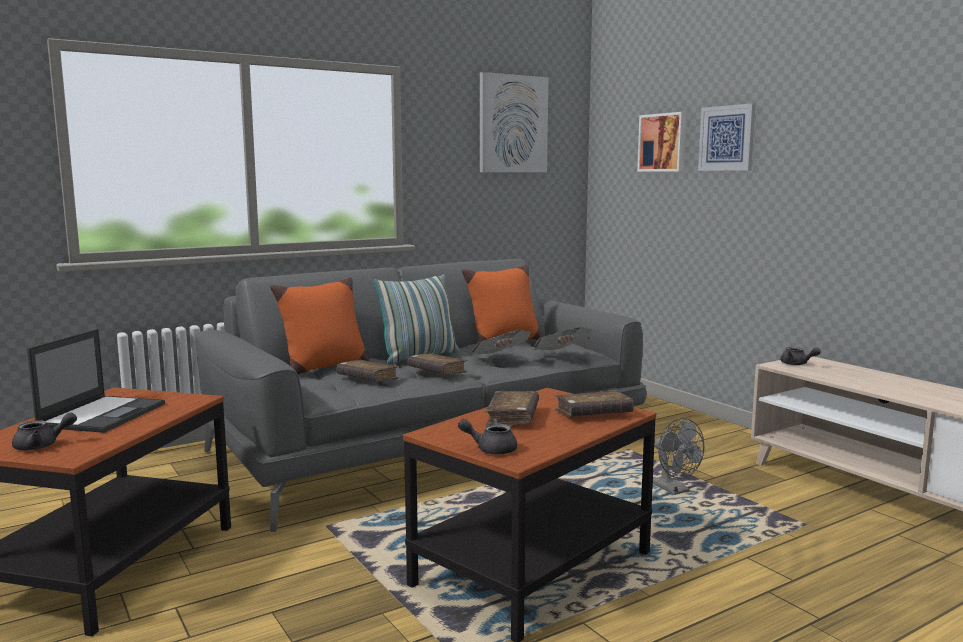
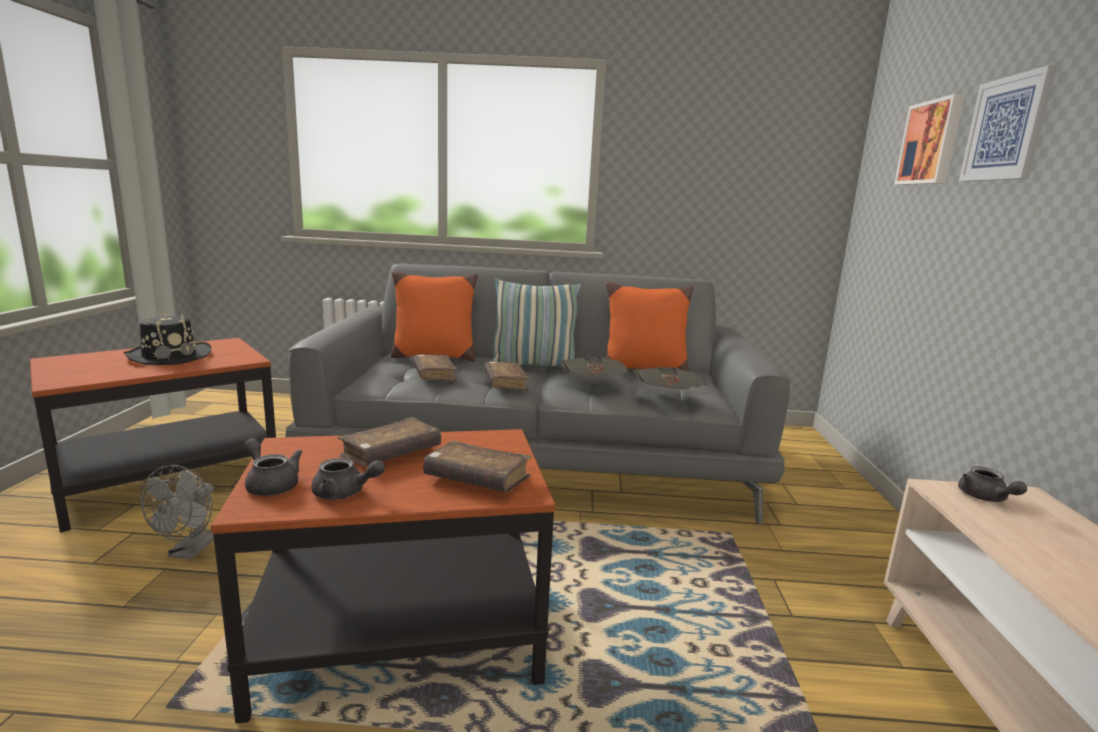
camera: 35 degrees right, 5 degrees up
(42, 446) = (74, 369): grey teapot -> grey teapot (345, 493)
(103, 414) = (169, 356): laptop -> black hat
(512, 124) = (748, 125): picture -> none
(674, 490) = (709, 610): grey fan -> grey fan (190, 551)

